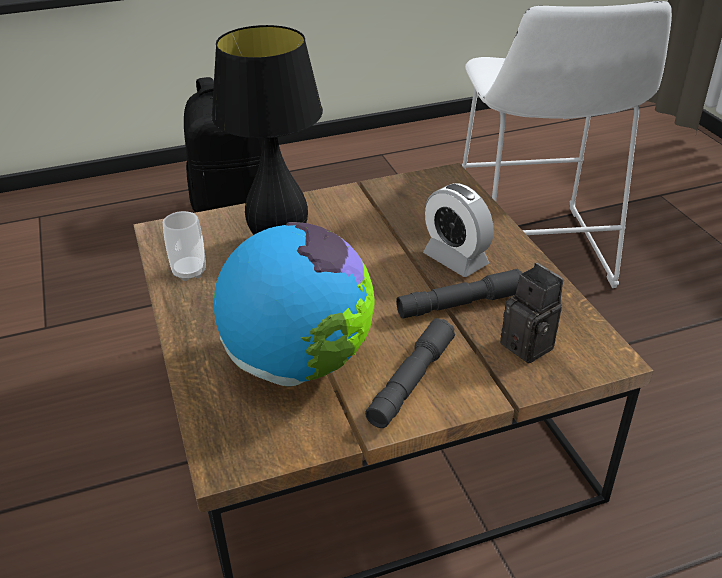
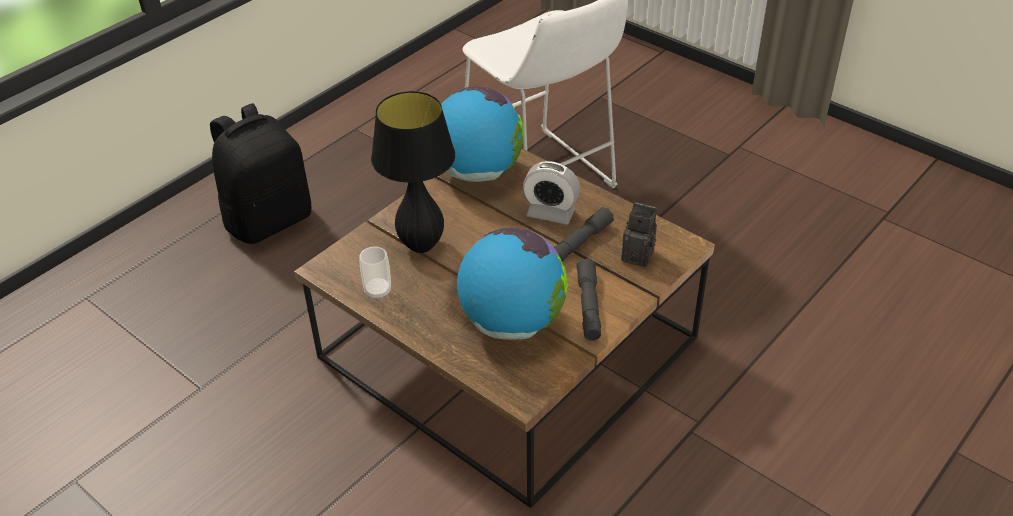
camera: 30 degrees left, 5 degrees up
(409, 193) = (478, 172): none -> globe

